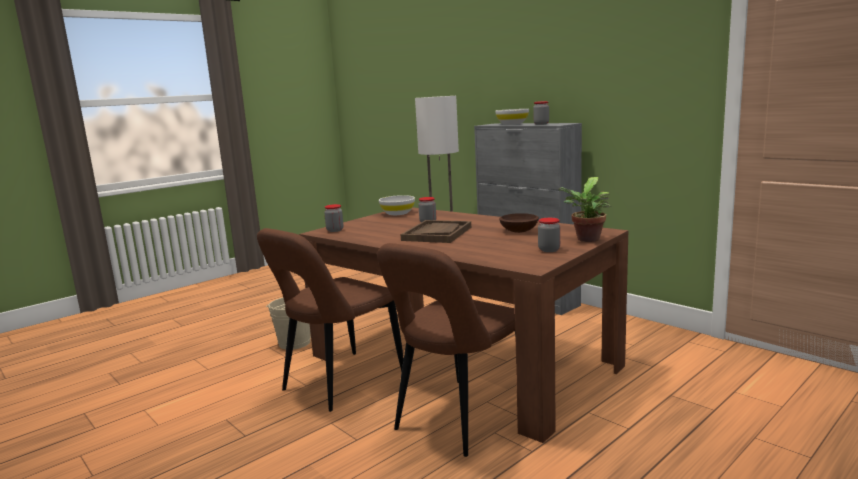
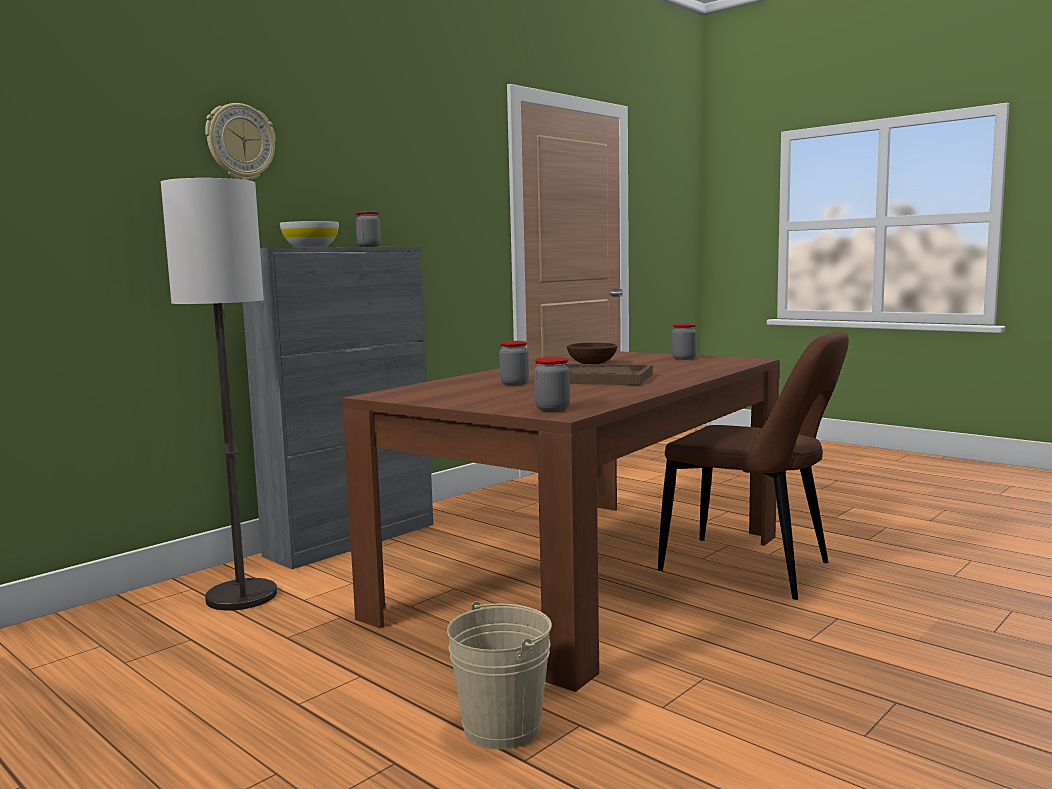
camera: 95 degrees left, 5 degrees down
(339, 383) = (686, 649): brown chair -> none
(397, 213) = (418, 395): white bowl -> none
(505, 64) = (240, 142): none -> wall clock
(586, 240) = (639, 354): potted plant -> none

